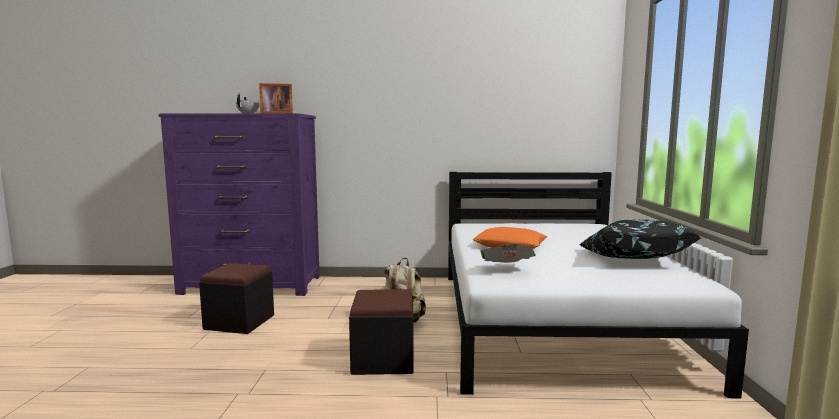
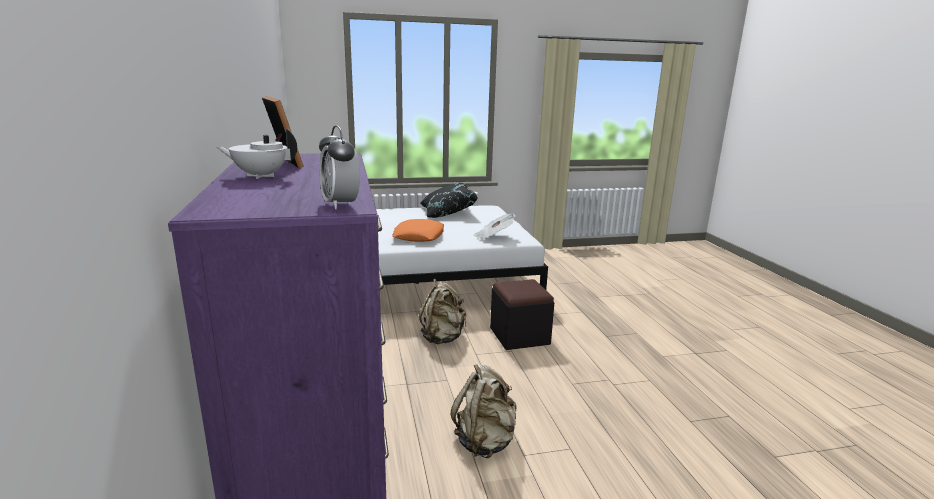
camera: 105 degrees left, 10 degrees up
(178, 113) = (340, 204): none -> alarm clock
(239, 322) = (485, 441): black ottoman -> beige backpack

